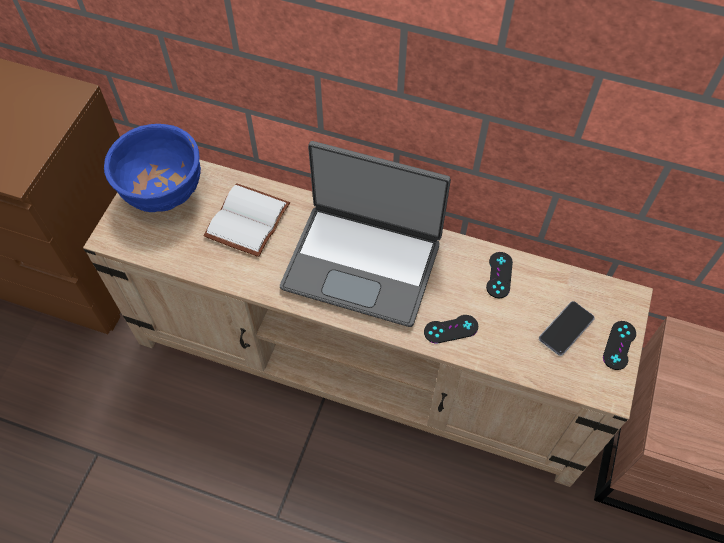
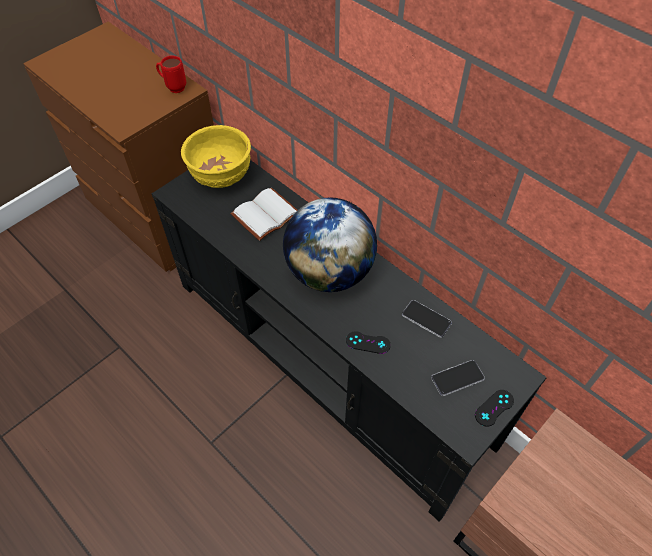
camera: 25 degrees right, 5 degrees down
(50, 96) = (173, 87): none -> red mug
(162, 192) = (221, 177): blue bowl -> yellow bowl
(363, 263) = (329, 272): laptop -> globe
(365, 362) = (328, 361): beige tv stand -> black tv stand
(499, 275) = (426, 319): black game controller -> phone

